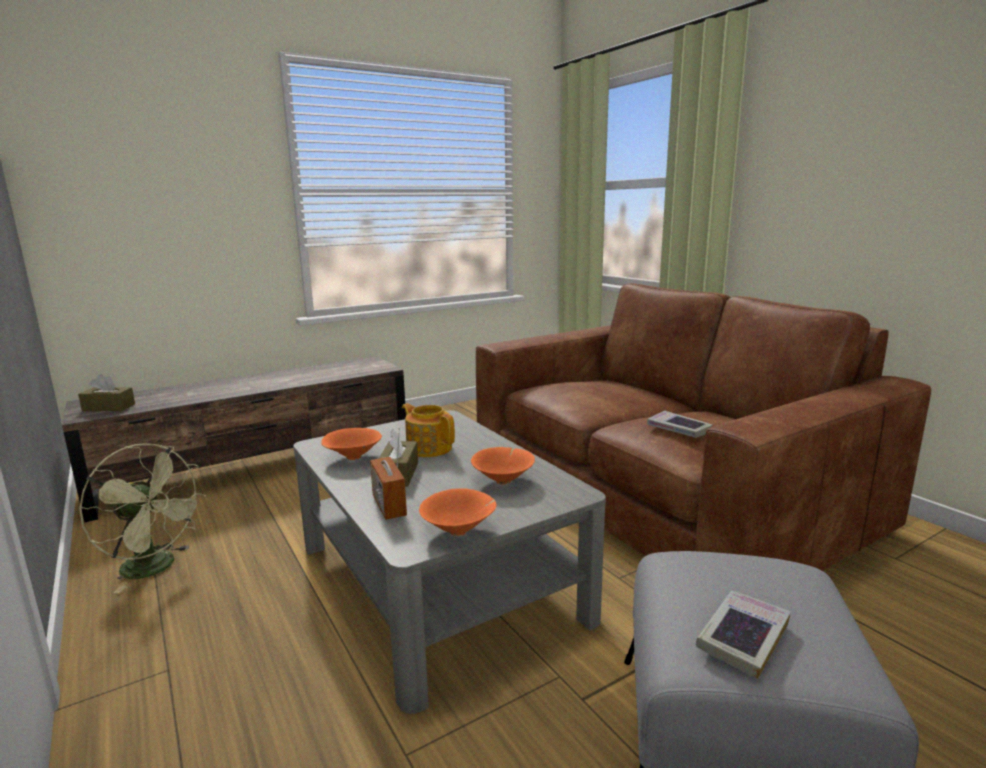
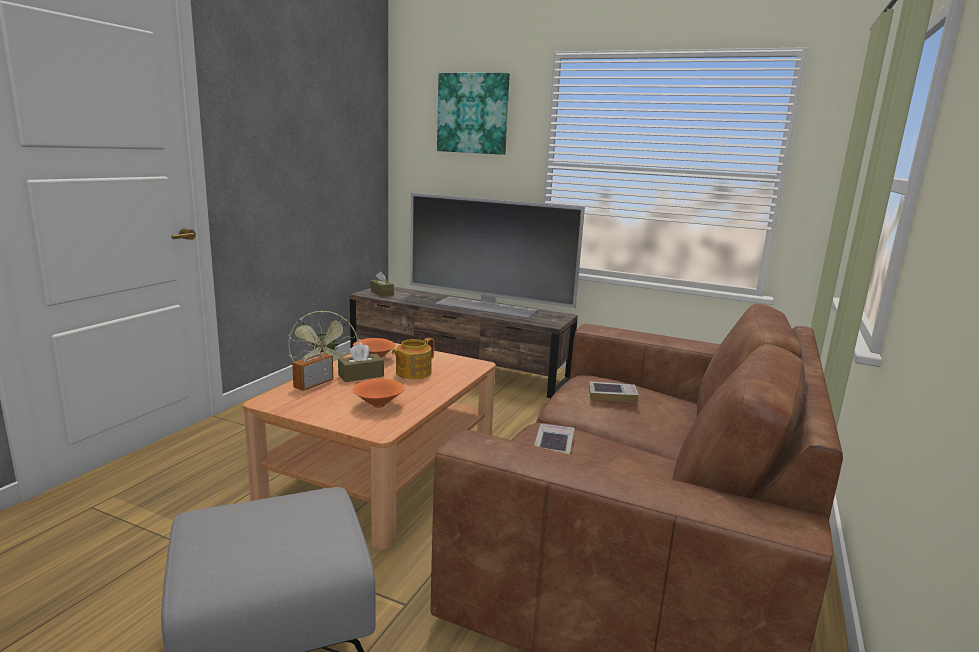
camera: 55 degrees right, 0 degrees up
(171, 126) = (473, 113): none -> picture
(284, 377) = (487, 307): none -> television
(429, 448) = (412, 373): teapot -> teapot turned 150 degrees counterclockwise
(439, 581) = (383, 470): grey coffee table -> brown coffee table
(460, 531) = (294, 409): orange bowl -> none
(742, 638) = (223, 526): book -> book (612, 395)

